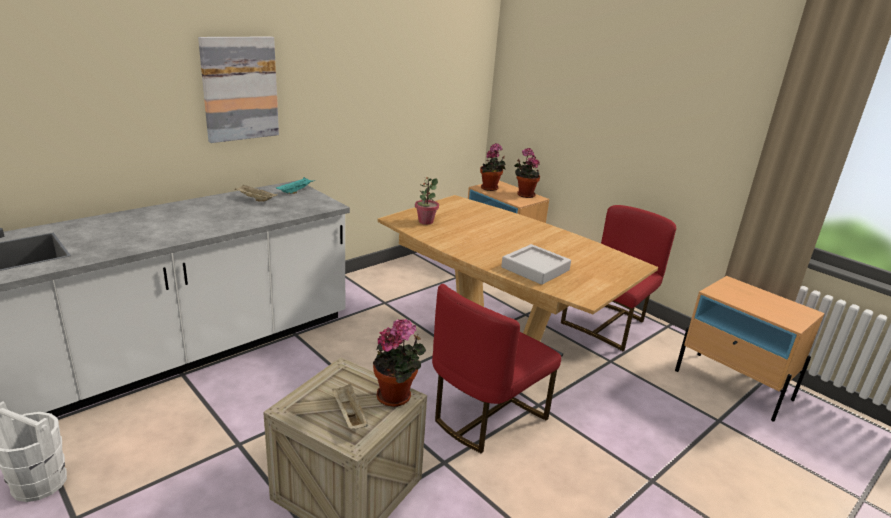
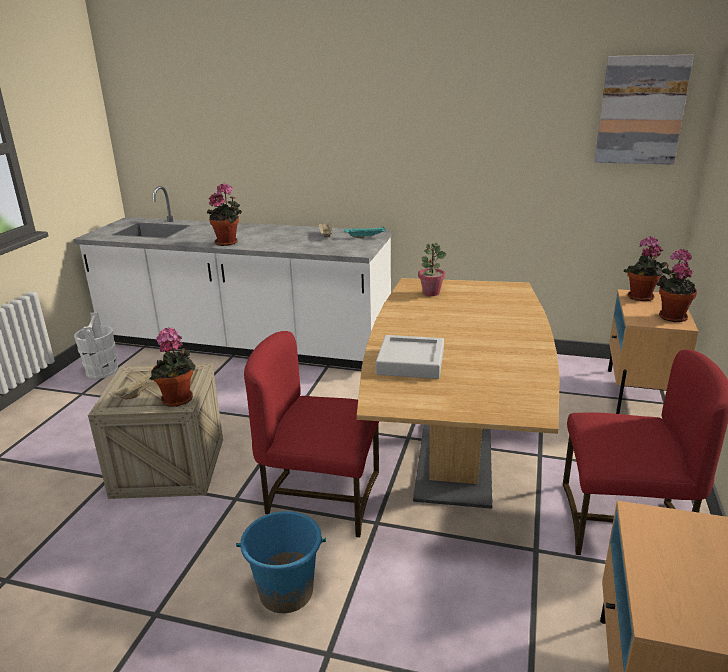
camera: 60 degrees right, 0 degrees up
(175, 235) = (228, 242): none -> potted plant
(240, 88) = (341, 136): picture -> picture (641, 110)
(582, 477) = (286, 592): none -> blue bucket

